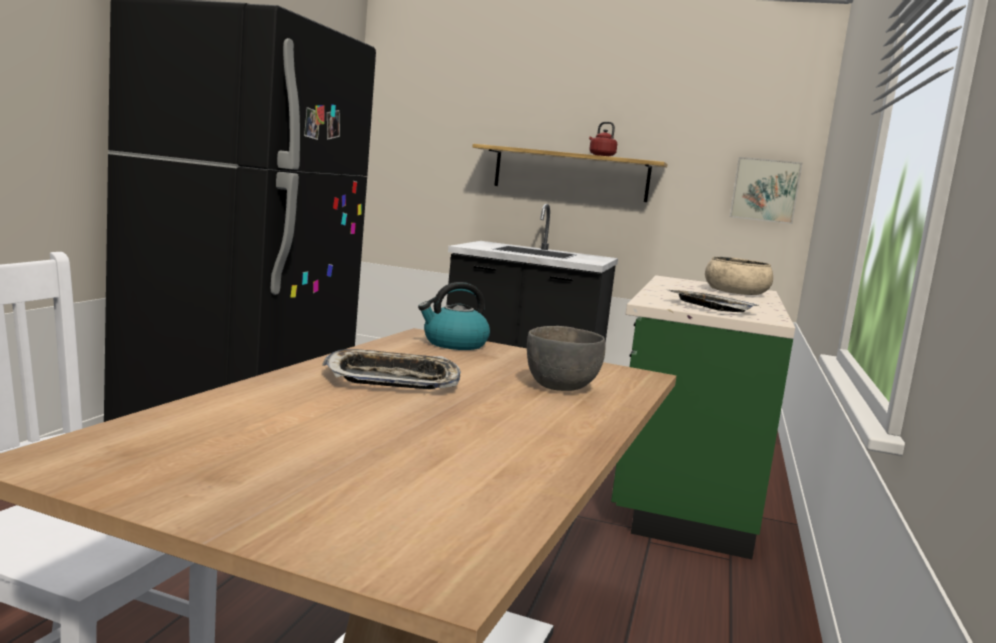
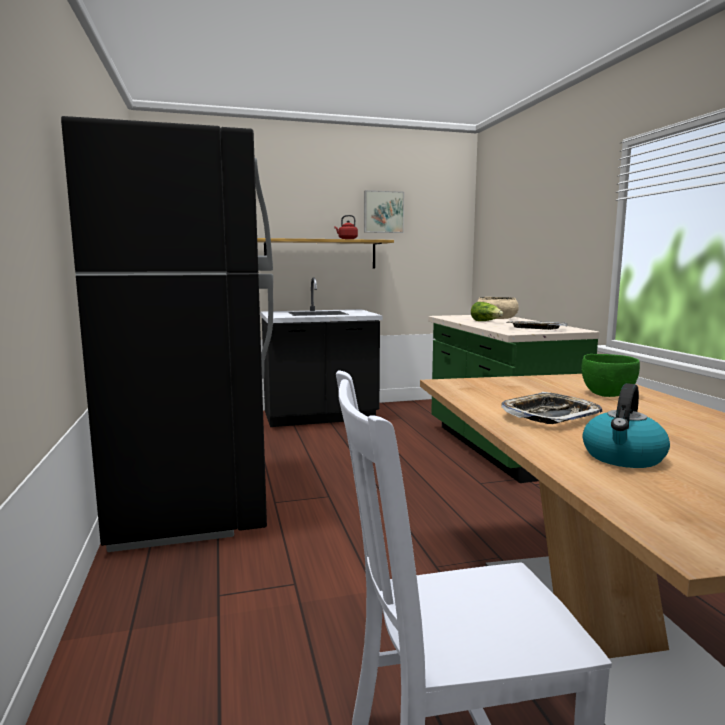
camera: 30 degrees left, 0 degrees up
(454, 344) = (477, 384): kettle -> kettle (623, 457)
(561, 387) = (607, 394): grey bowl -> green bowl
(692, 291) = (486, 321): none -> lettuce
(765, 190) = (444, 252): picture -> picture (383, 212)

